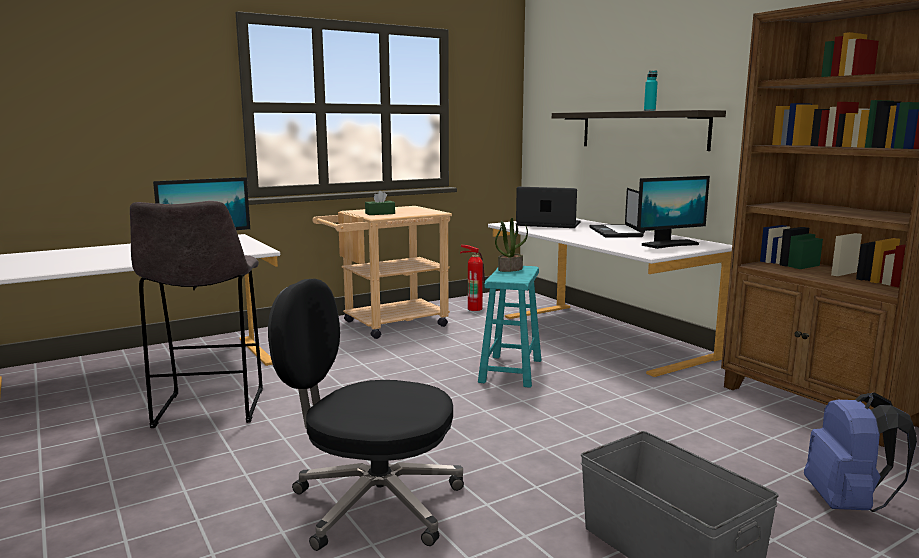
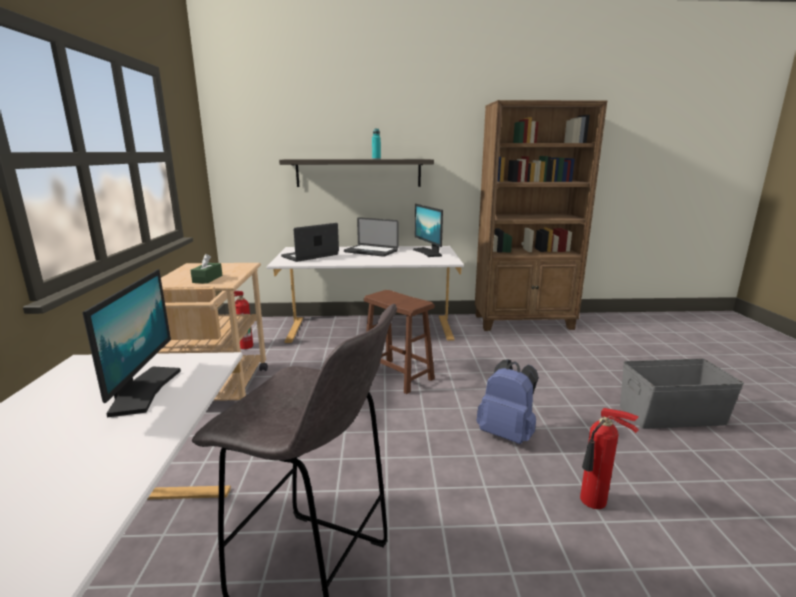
camera: 60 degrees left, 5 degrees up
(373, 503) = (594, 503): black office chair -> fire extinguisher
(510, 269) = (385, 297): potted plant -> none
(510, 371) = (397, 376): turquoise stool -> brown stool
(669, 244) = (428, 252): monitor -> monitor turned 150 degrees clockwise
(847, 504) = (627, 357): blue backpack -> blue backpack (507, 434)

